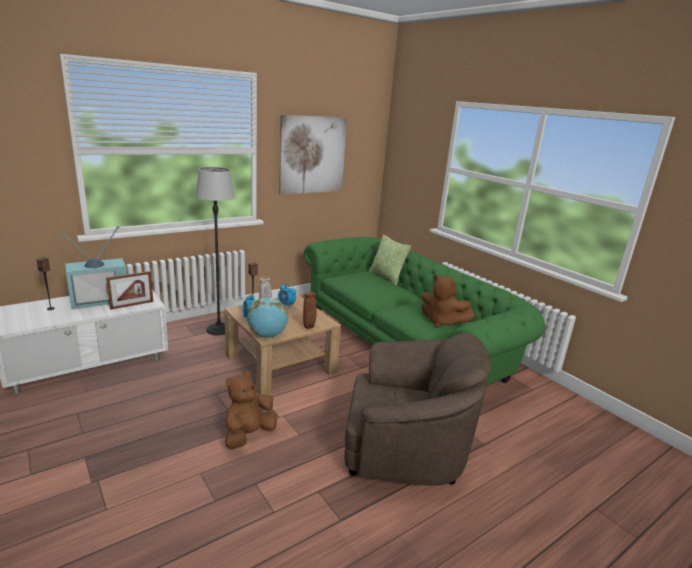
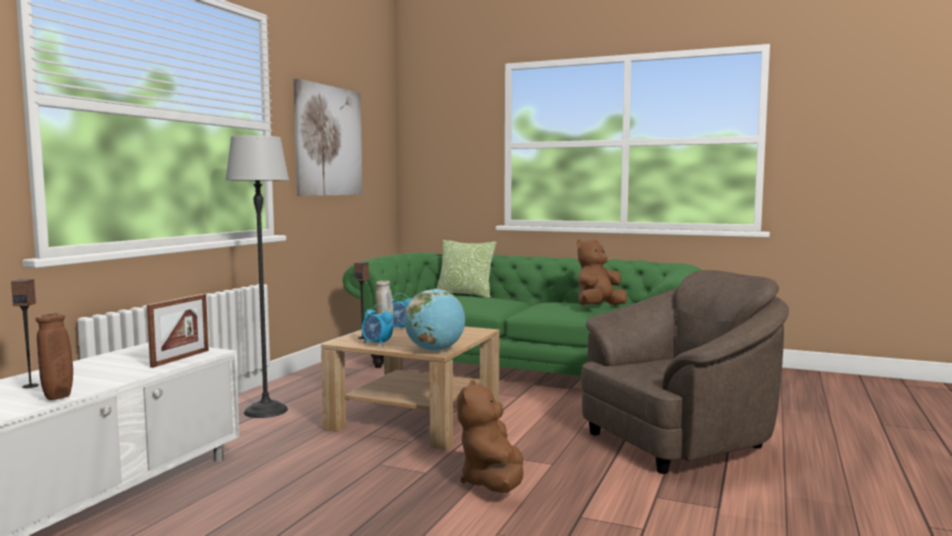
camera: 30 degrees left, 15 degrees down
(100, 299) = (106, 363): television -> none
(309, 328) = (469, 337): brown vase -> brown vase (58, 398)
(442, 322) = (598, 307): brown plush toy -> brown plush toy turned 135 degrees clockwise

